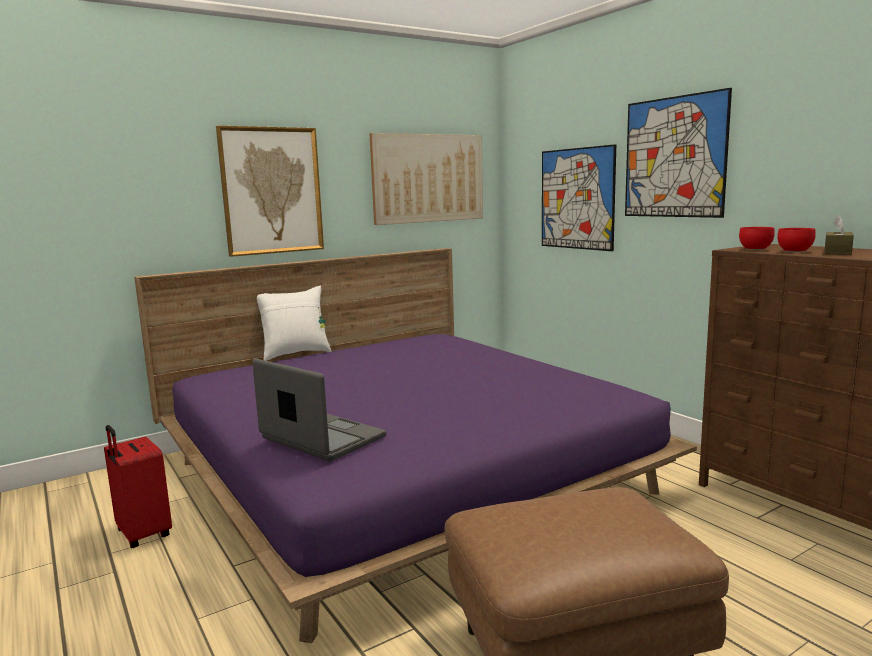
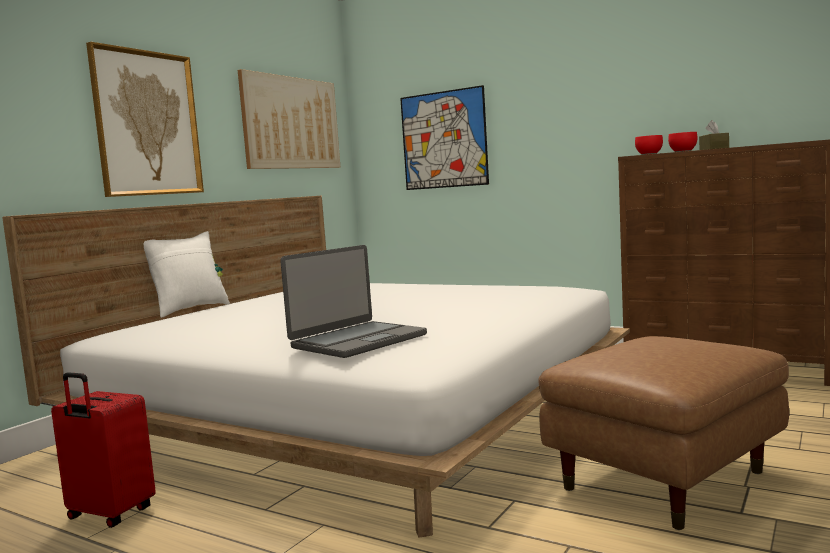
camera: 25 degrees left, 5 degrees down
(321, 438) = (357, 341): laptop -> laptop turned 120 degrees clockwise
(403, 476) = (361, 411): purple bed -> white bed
(674, 157) = (544, 92): picture -> none

